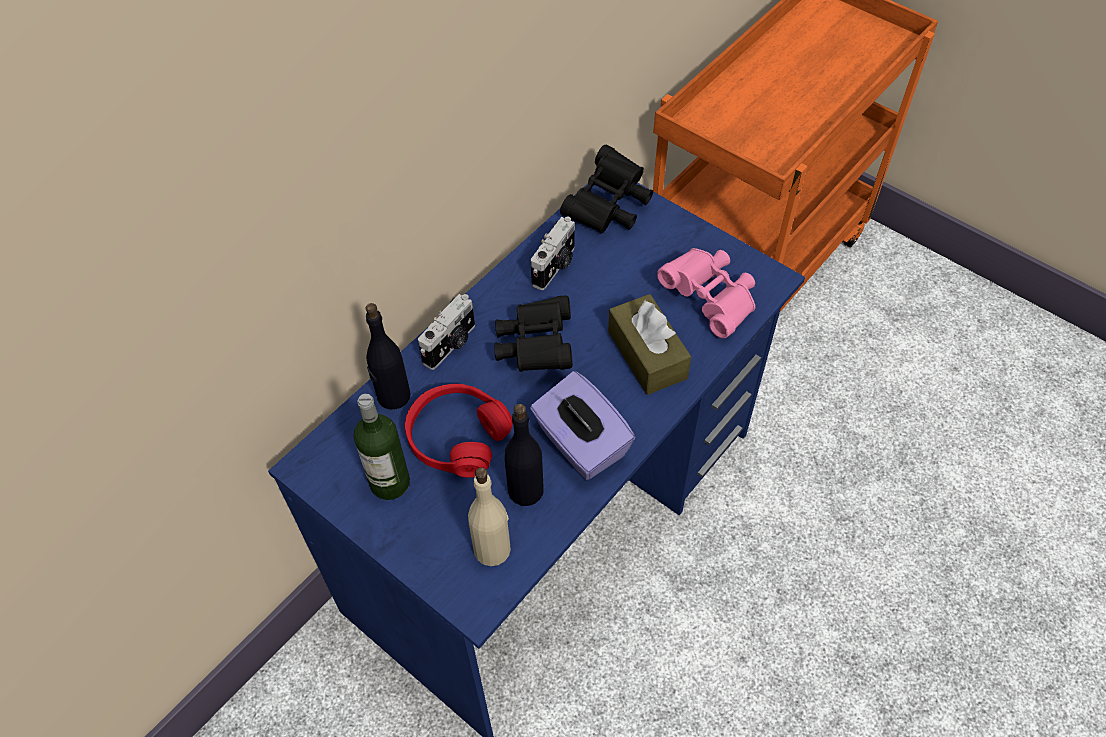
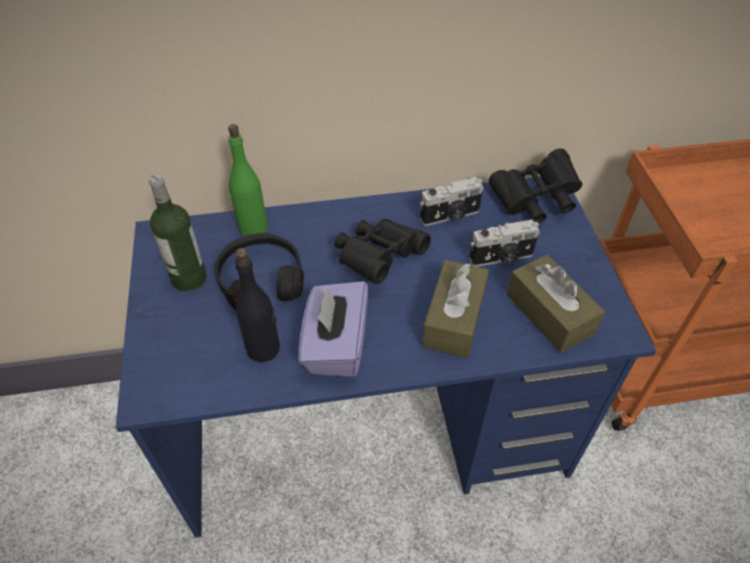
camera: 40 degrees right, 5 degrees down
(393, 396) = (252, 228): black bottle -> green bottle
(451, 345) = (324, 221): camera -> camera (502, 258)
(457, 437) = (261, 280): red headphones -> black headphones
(492, 549) = (198, 370): beige bottle -> none
(710, 299) = (549, 314): pink binoculars -> brown tissue box

